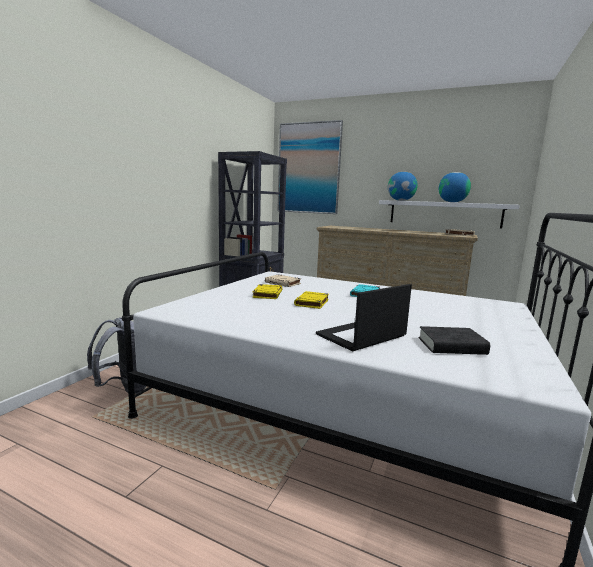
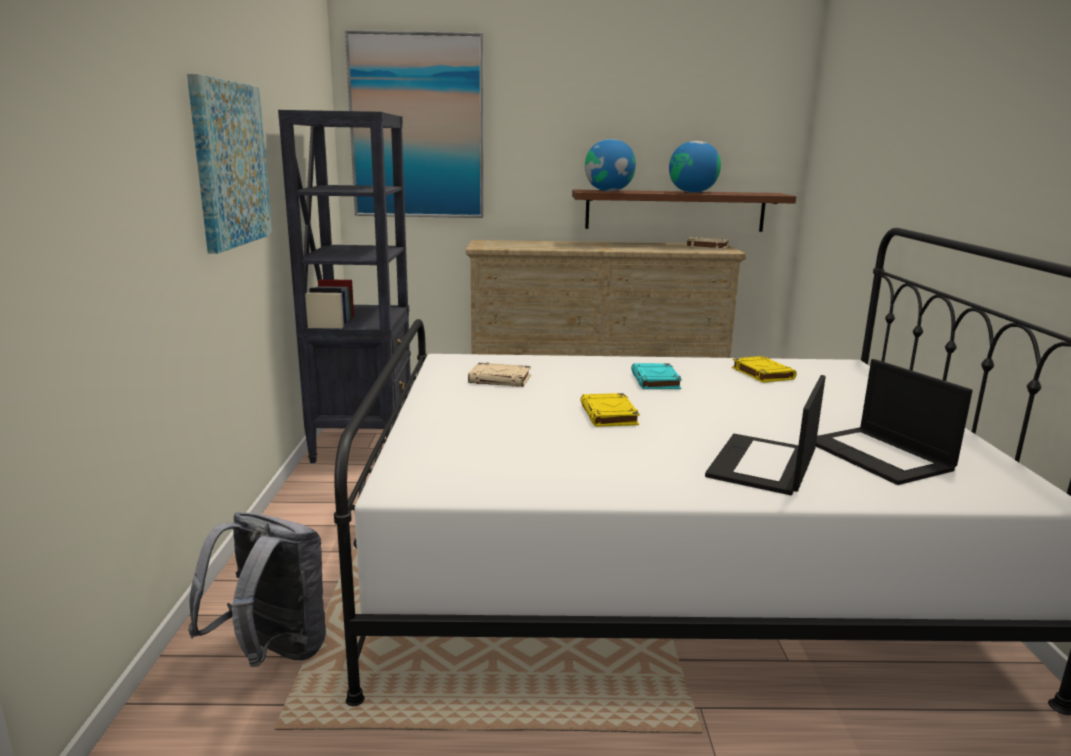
camera: 25 degrees left, 5 degrees up
(178, 171) = (230, 164): none -> picture
(267, 294) = (515, 410): yellow book -> yellow book (762, 373)
(444, 214) = (675, 210): white shelf -> brown shelf
(451, 346) = (880, 456): black book -> laptop

